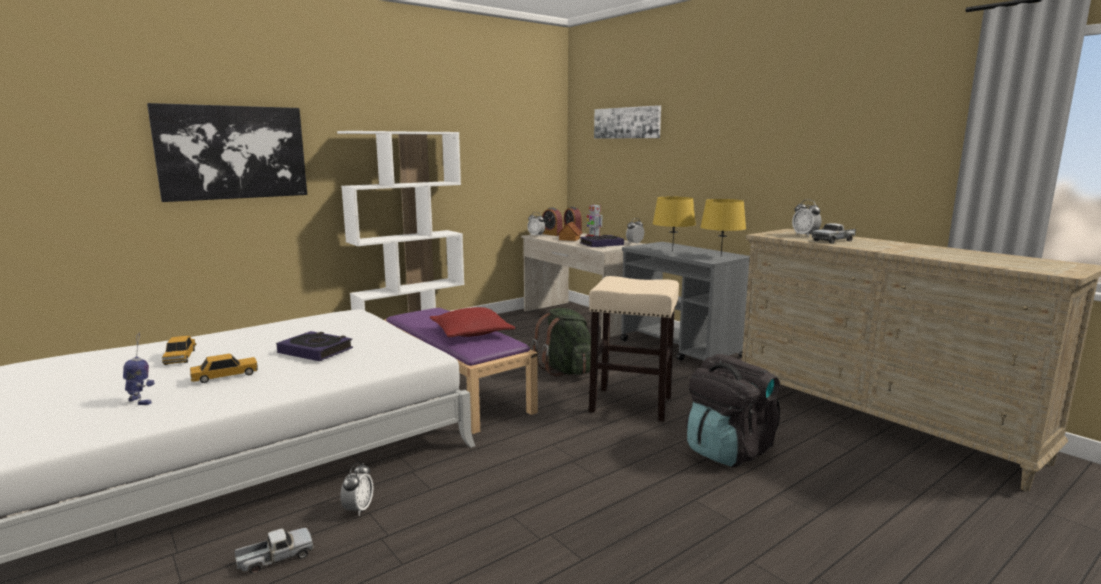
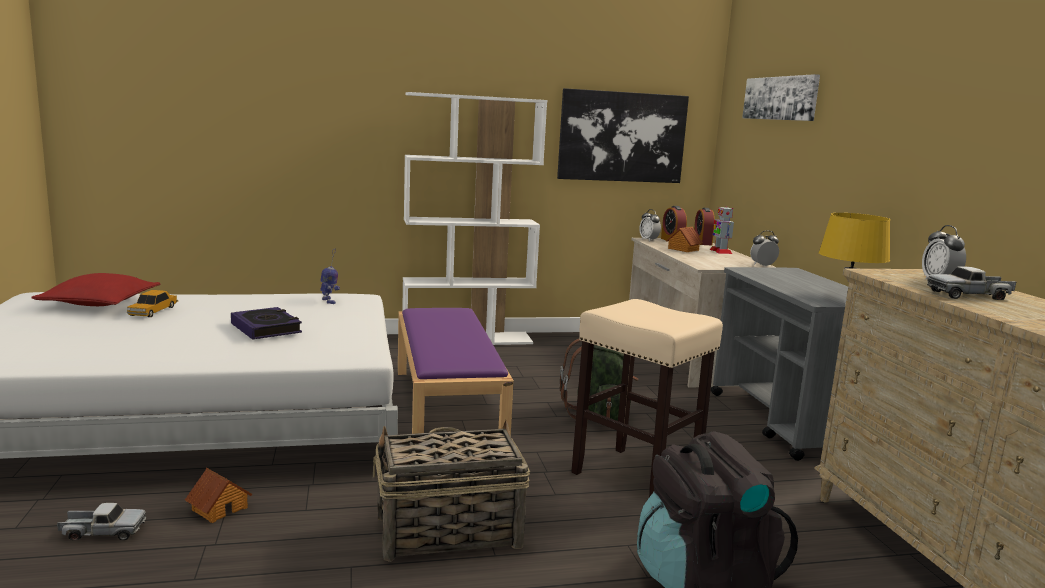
camera: 25 degrees right, 0 degrees up
(141, 401) = (68, 344): toy robot -> toy robot (329, 301)
(225, 375) = (158, 336): toy car -> none
(232, 152) = (292, 110): picture -> picture (622, 137)
(358, 509) = (219, 508): alarm clock -> toy house
(471, 333) = (459, 342): red pillow -> red pillow (100, 303)
(551, 473) = (447, 532): none -> basket
(601, 244) = (714, 261): book -> none
(672, 251) = (785, 282): yellow table lamp -> none

